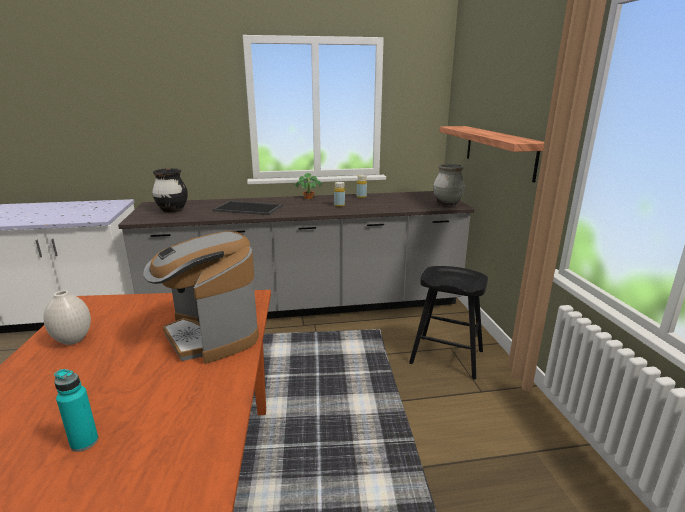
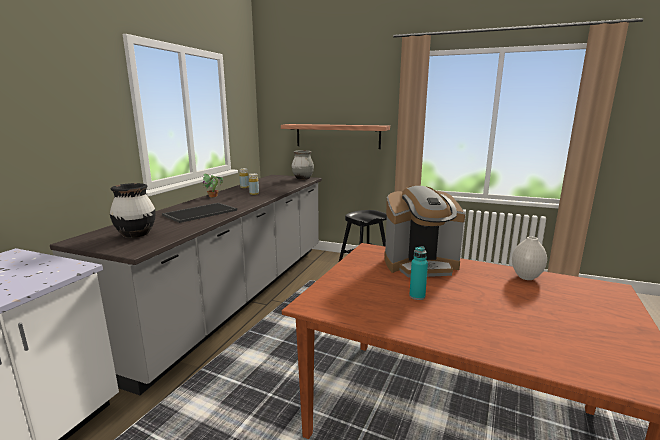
camera: 60 degrees left, 5 degrees down
(74, 340) = (390, 310): white vase -> white vase (526, 277)
(84, 442) = (537, 307): turquoise bottle -> turquoise bottle (417, 296)

